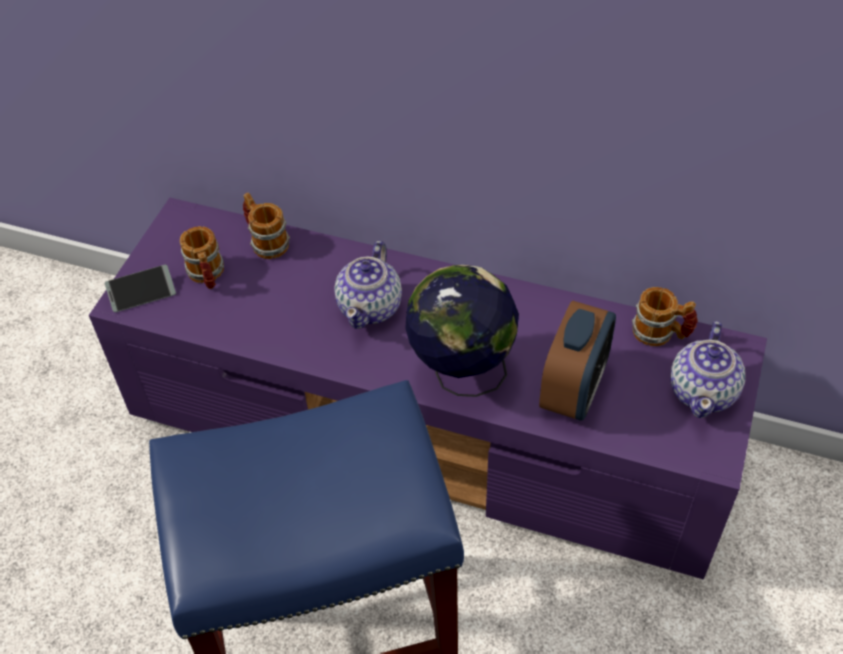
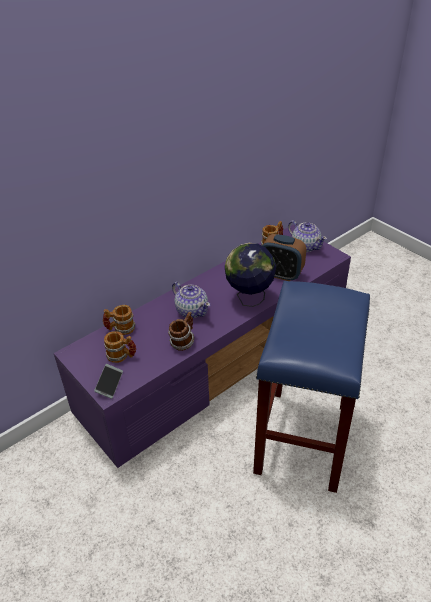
camera: 60 degrees left, 10 degrees down
(284, 334) = (183, 342): none -> mug
(573, 390) = (281, 274): alarm clock -> alarm clock turned 150 degrees clockwise

